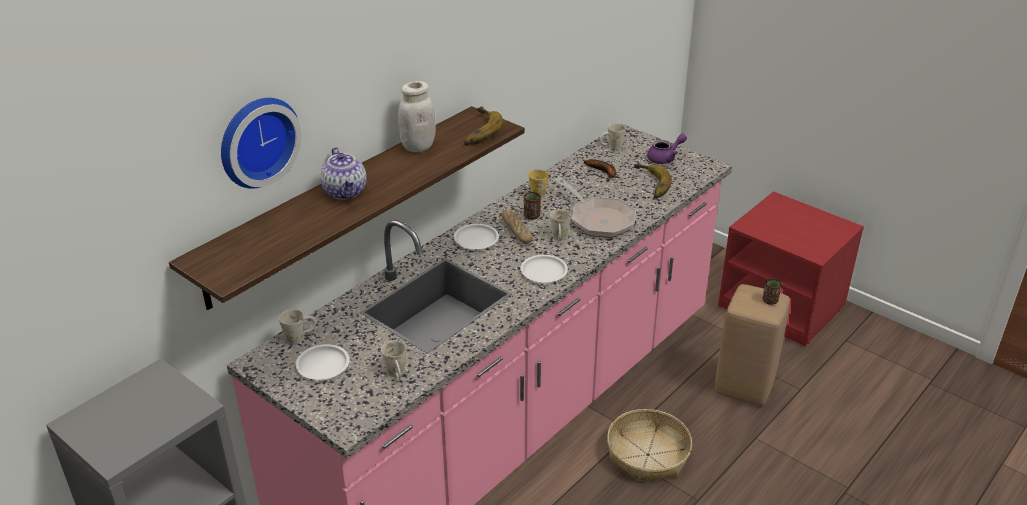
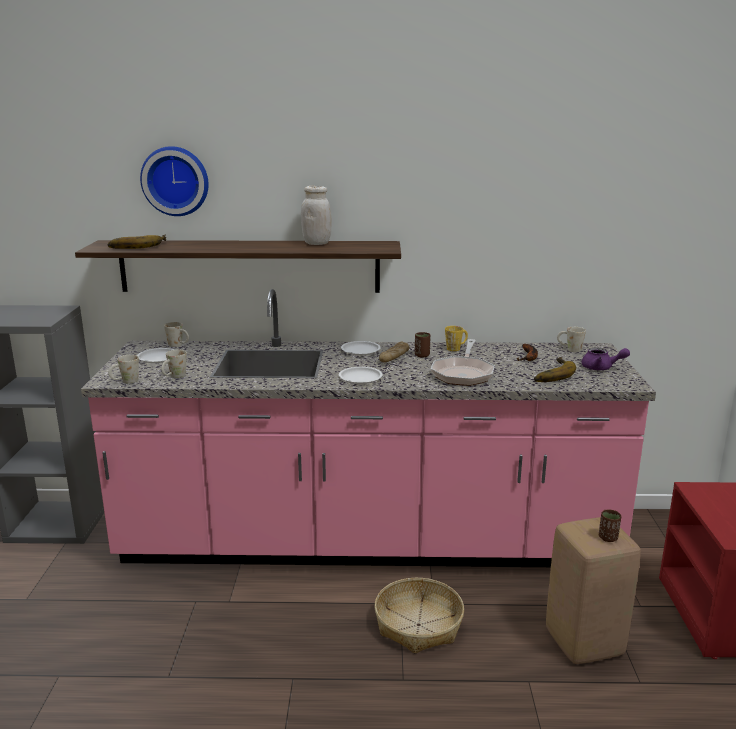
camera: 50 degrees right, 15 degrees down
(346, 192) = (230, 244): teapot -> none
(476, 131) = (368, 247): banana -> banana (137, 245)
(560, 238) = (412, 370): white mug -> white mug (125, 382)

